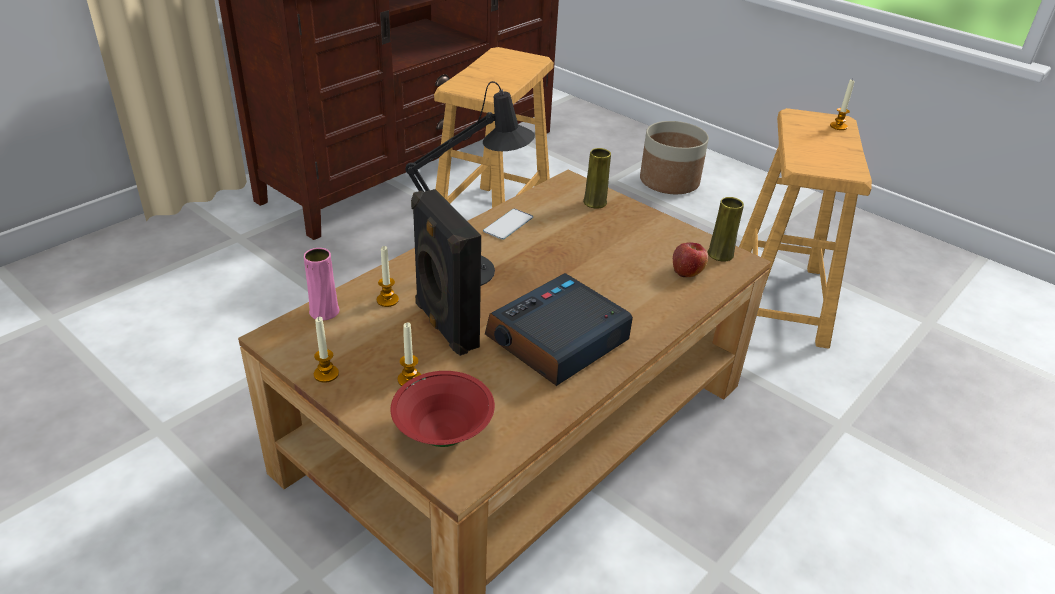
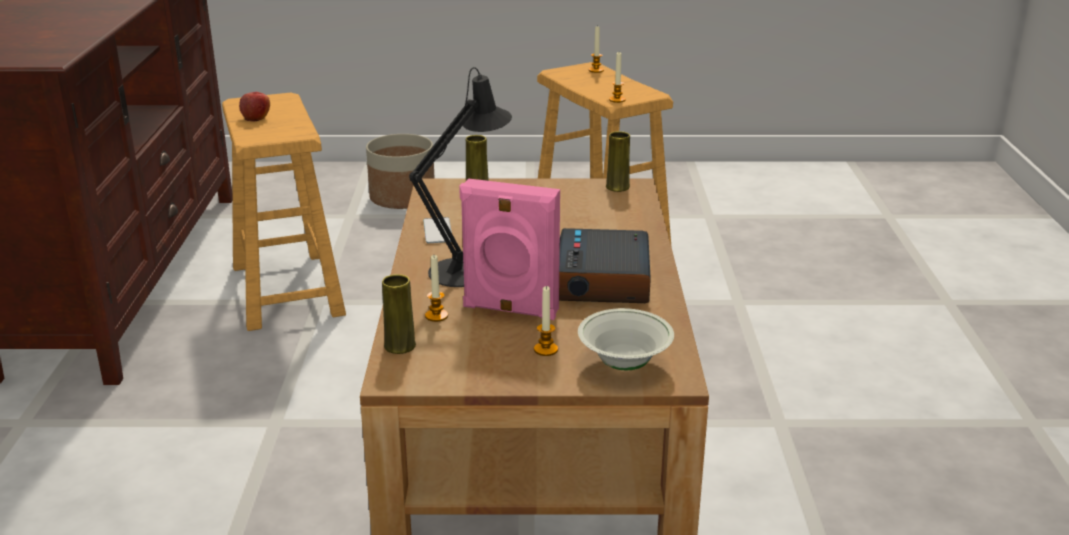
camera: 40 degrees left, 10 degrees down
(324, 311) = (400, 346): pink vase -> yellow vase
(326, 374) = (479, 378): candle -> candle (617, 100)
(443, 433) = (624, 364): red bowl -> white bowl
(444, 326) = (510, 310): black speaker -> pink speaker
(687, 271) = (614, 205): apple -> apple (256, 117)

